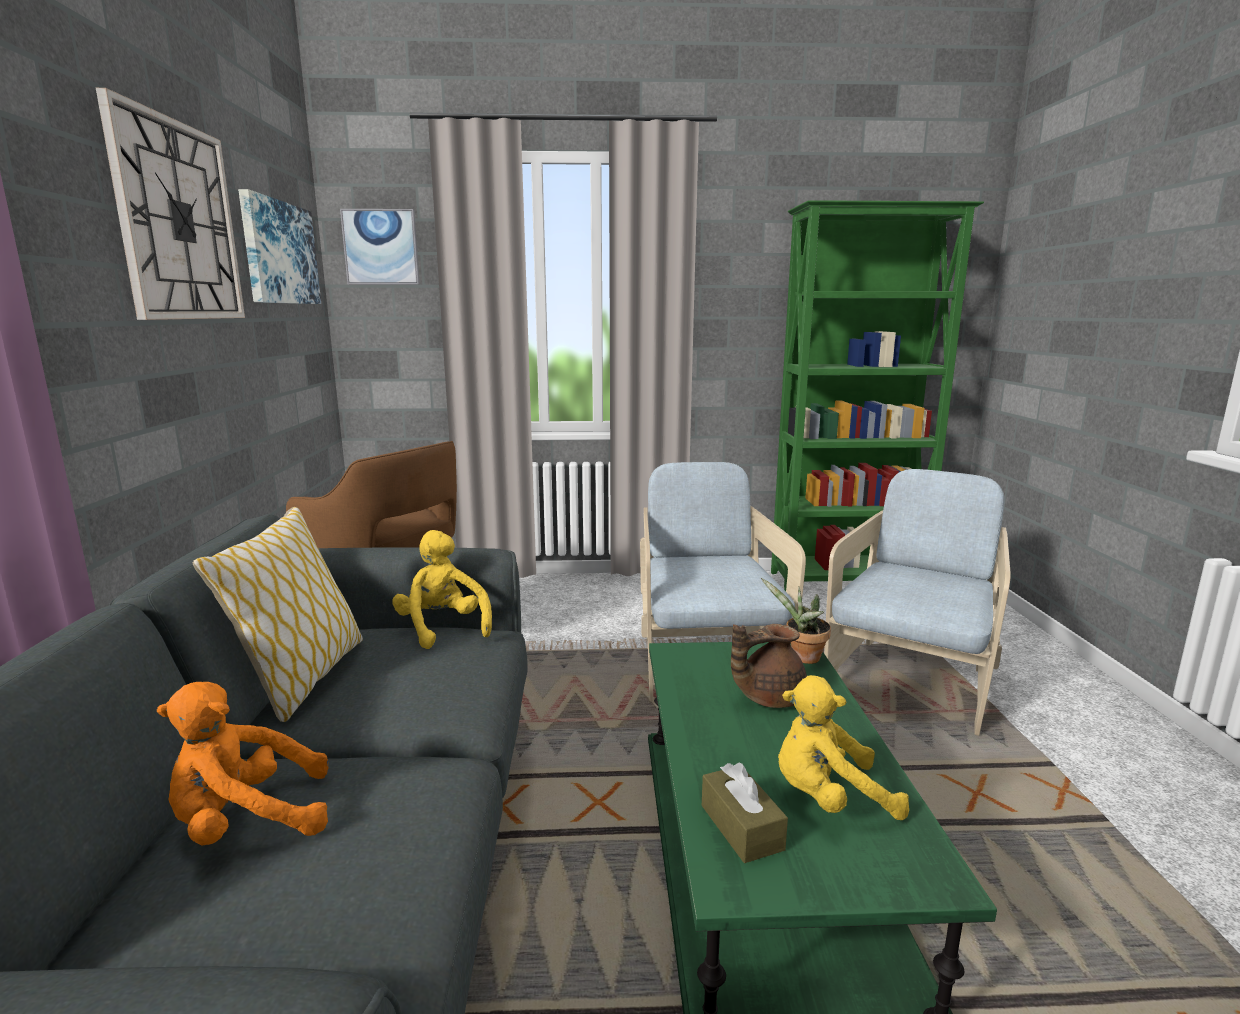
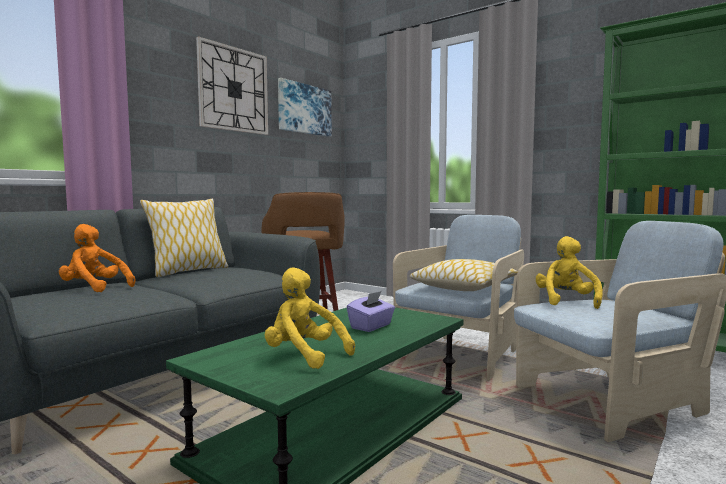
camera: 40 degrees right, 10 degrees down
(381, 247) = (367, 106): picture -> none
(443, 628) = (265, 270): yellow plush toy -> yellow plush toy (566, 301)
(733, 580) = (463, 287): none -> pillow
(741, 827) = (244, 350): brown tissue box -> none
(767, 697) = (371, 326): brown teapot -> purple tissue box
(802, 658) = (433, 321): potted plant -> none

